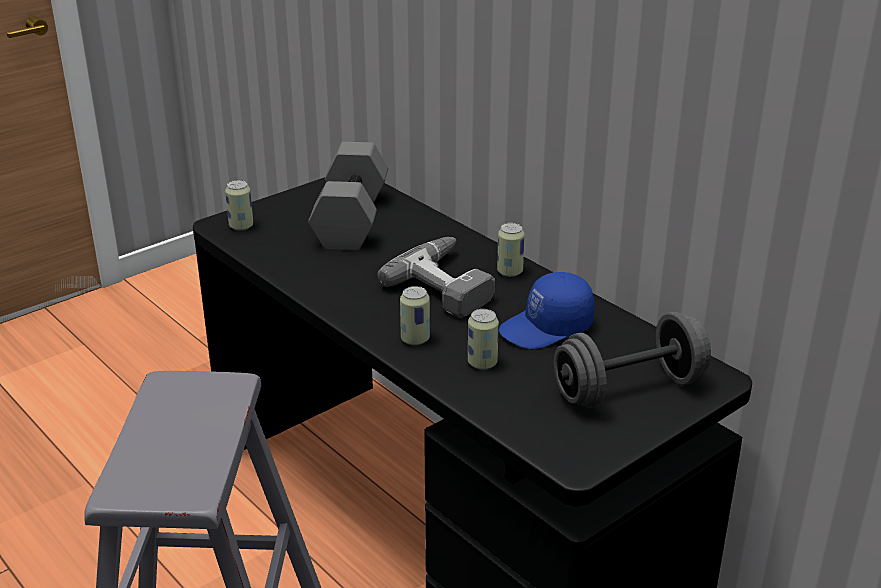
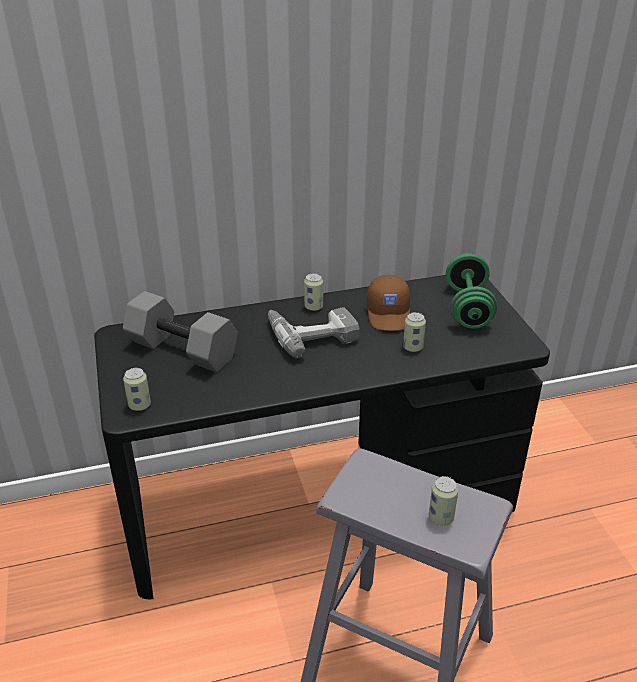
camera: 65 degrees left, 5 degrees up
(415, 339) = (369, 365): can -> can (441, 517)
(547, 328) = (389, 314): blue cap -> brown cap
(629, 389) = (468, 308): grey dumbbell -> green dumbbell

